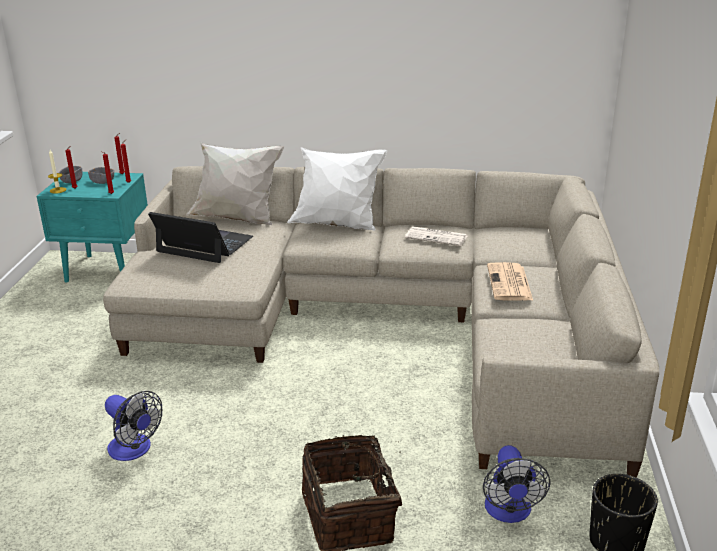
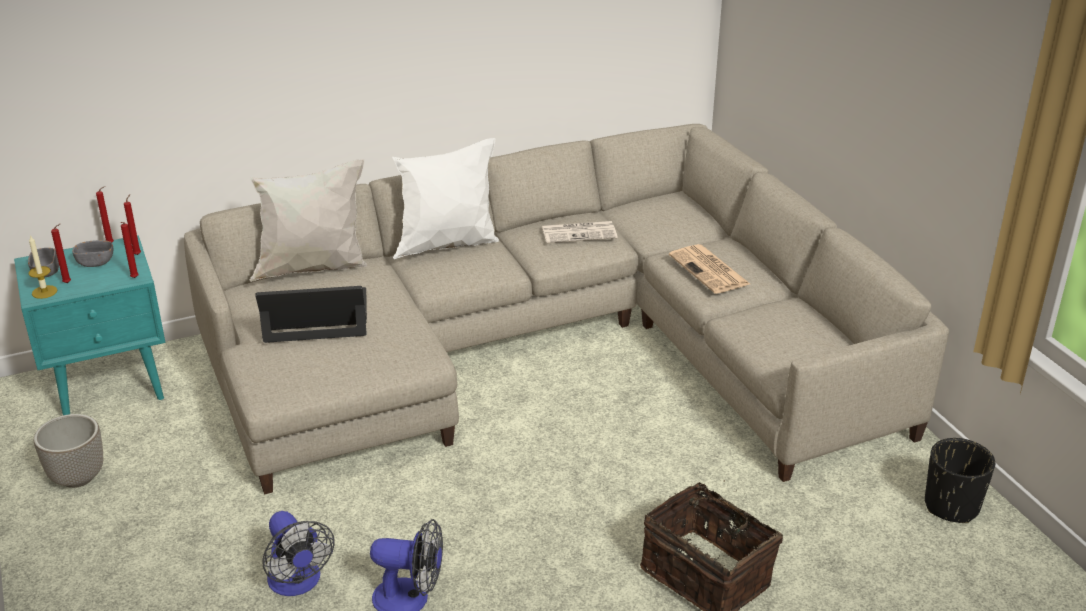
camera: 30 degrees left, 5 degrees up
(37, 313) = (77, 477): none -> planter
(509, 512) = (845, 514): fan -> fan (297, 583)

